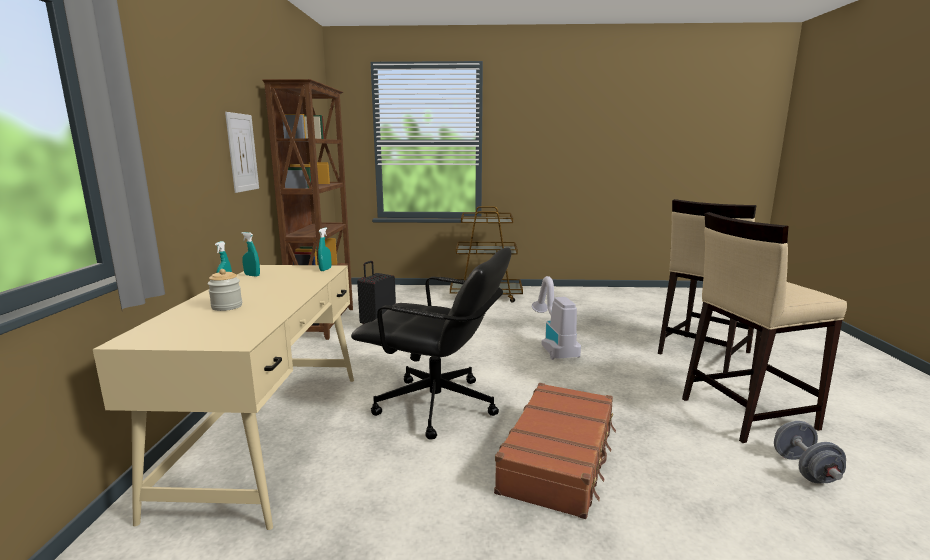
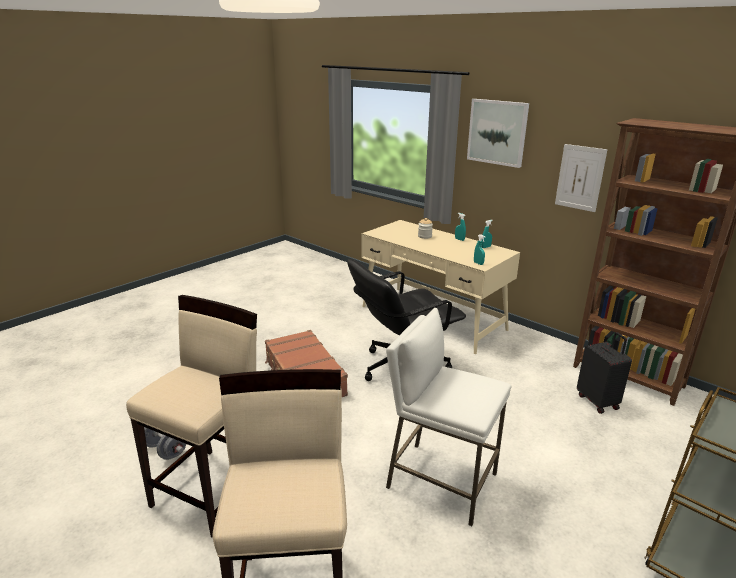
camera: 130 degrees right, 10 degrees up
(162, 98) = (497, 132): none -> picture
(553, 346) = (441, 481): vacuum cleaner -> white stool

